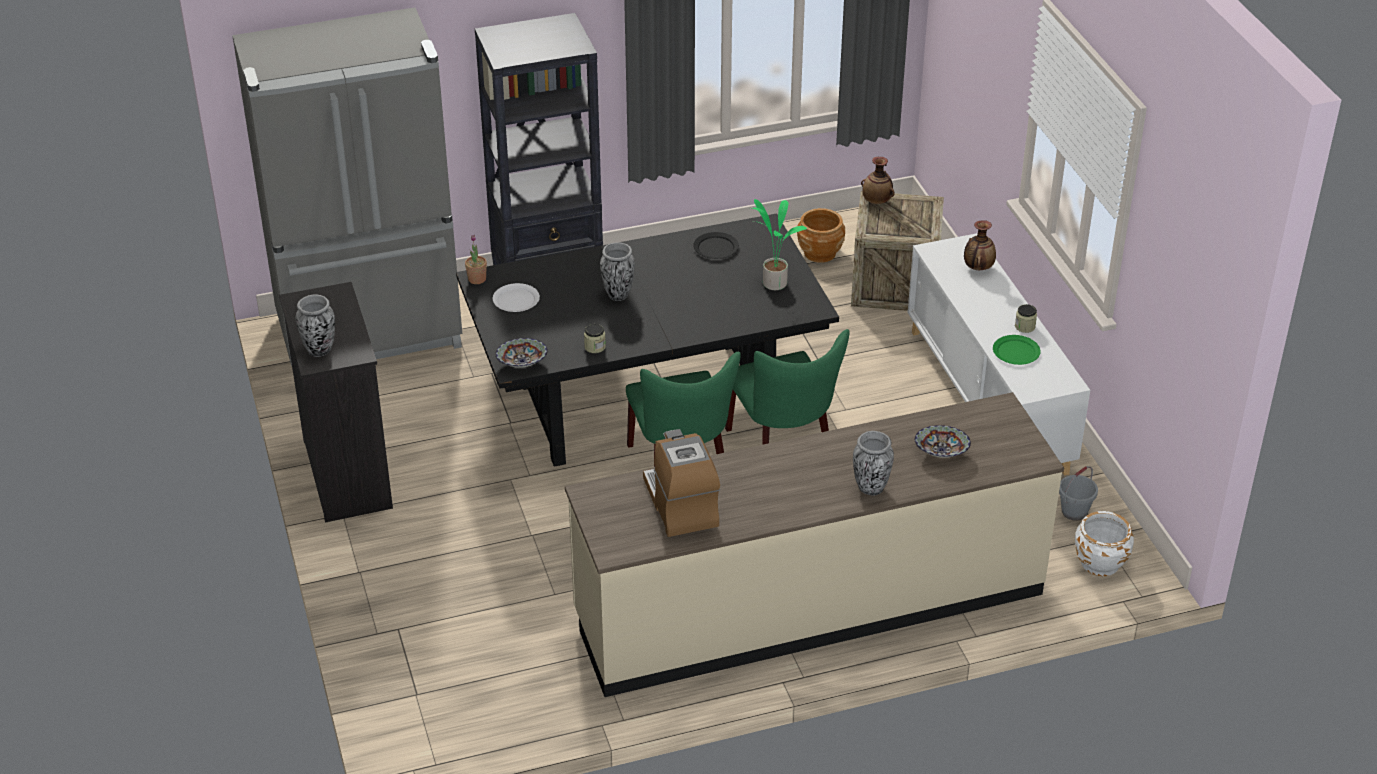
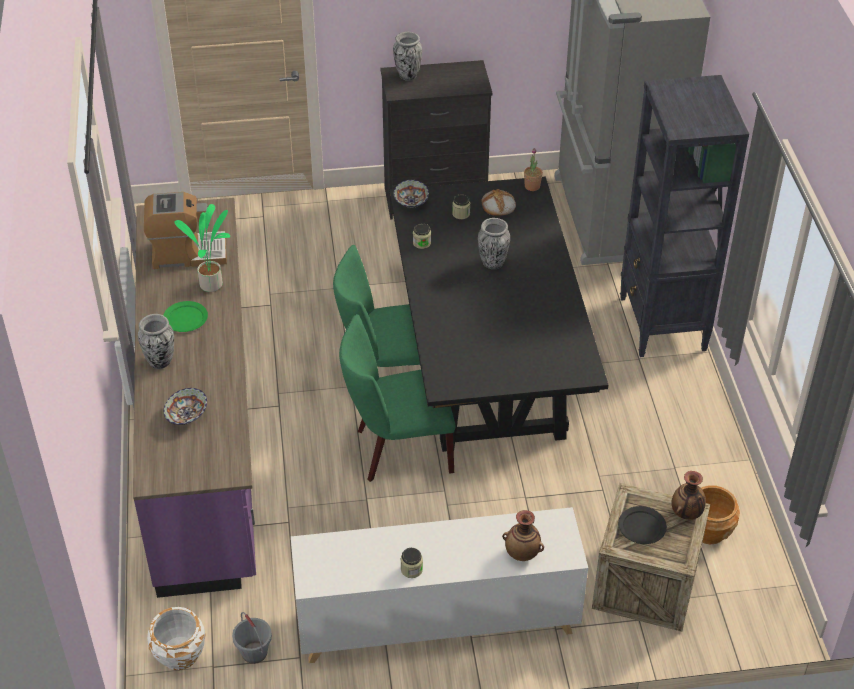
camera: 100 degrees right, 5 degrees up
(516, 300) = (498, 205): white plate -> bread
(536, 324) = (461, 214): none -> jar
(716, 247) = (554, 333): black plate -> black plate (642, 527)
(773, 283) = (490, 364): potted plant -> potted plant (213, 284)
(809, 604) = (205, 435): beige counter -> purple counter
(1015, 352) = (371, 551): green plate -> green plate (185, 318)

